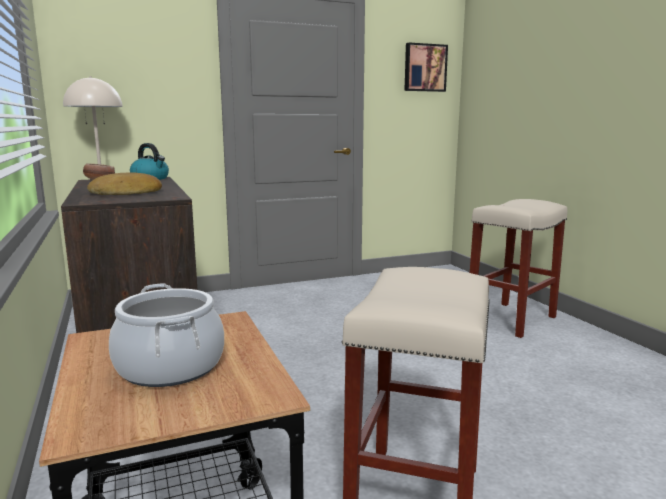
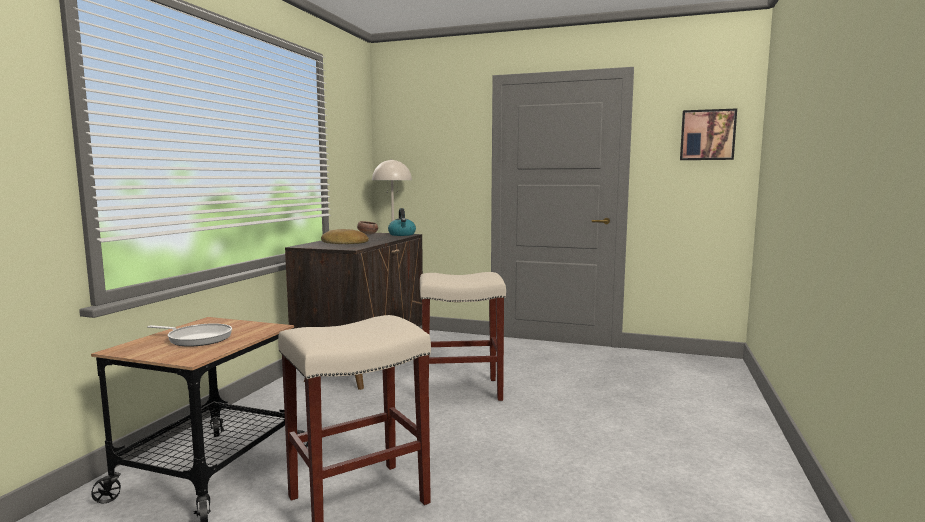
camera: 40 degrees right, 5 degrees down
(169, 367) = (197, 338): cooking pot -> frying pan
(511, 319) = (700, 423): beige stool -> beige stool (462, 390)

